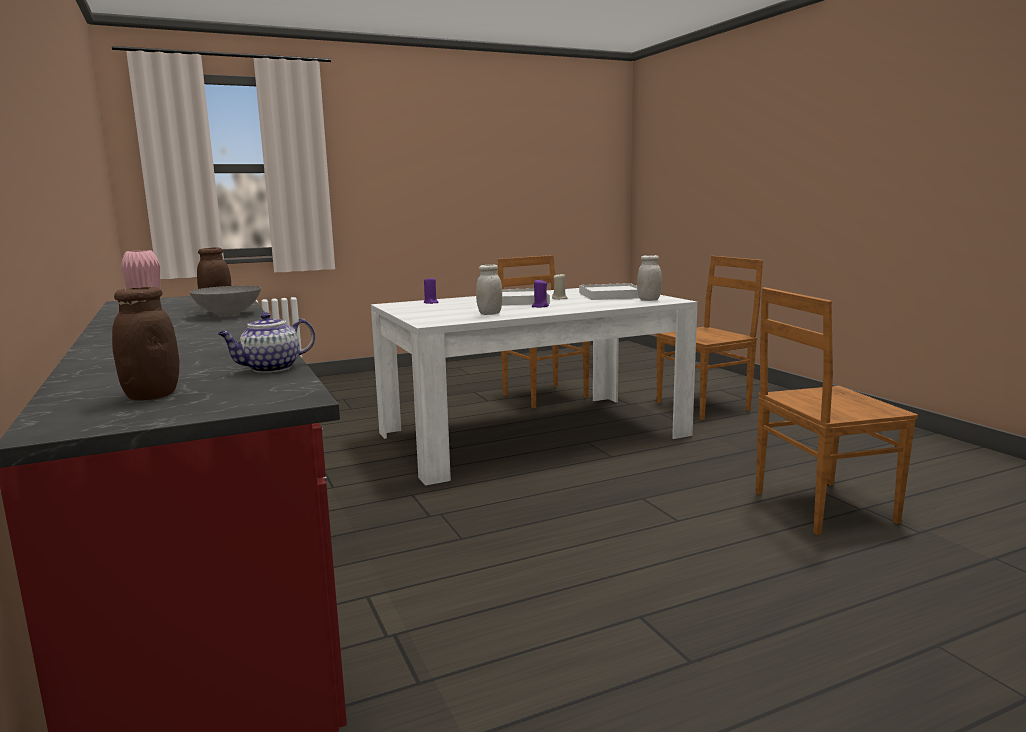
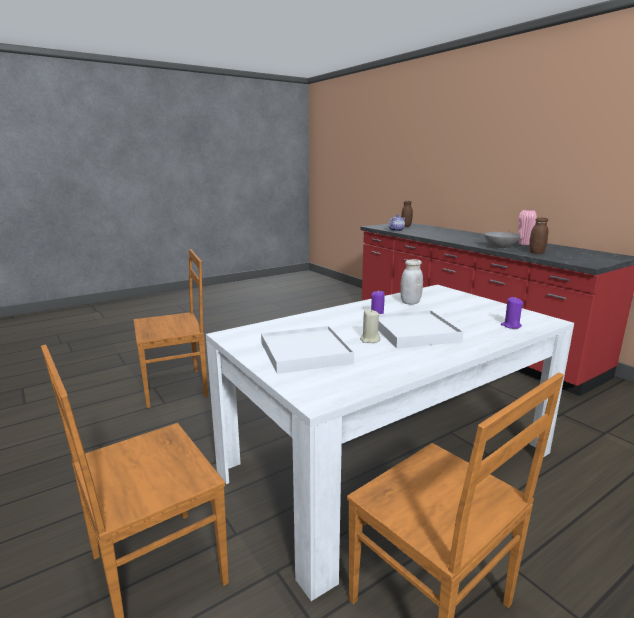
camera: 170 degrees right, 5 degrees up
(649, 300) = (260, 336): white jar -> none

